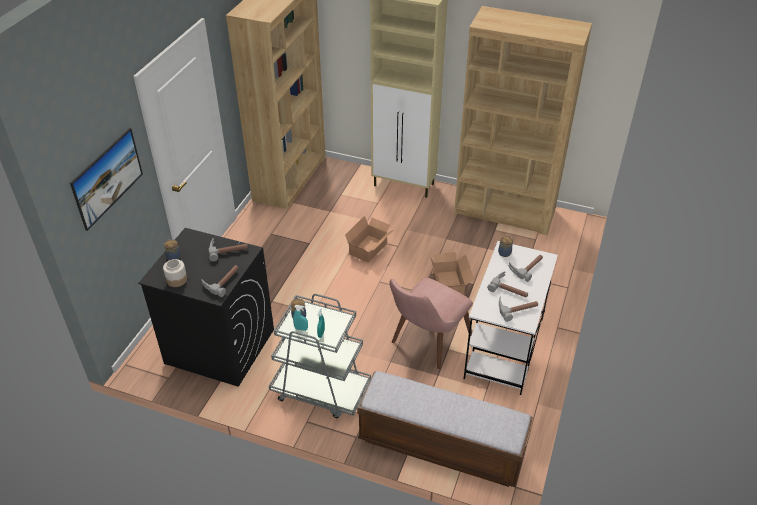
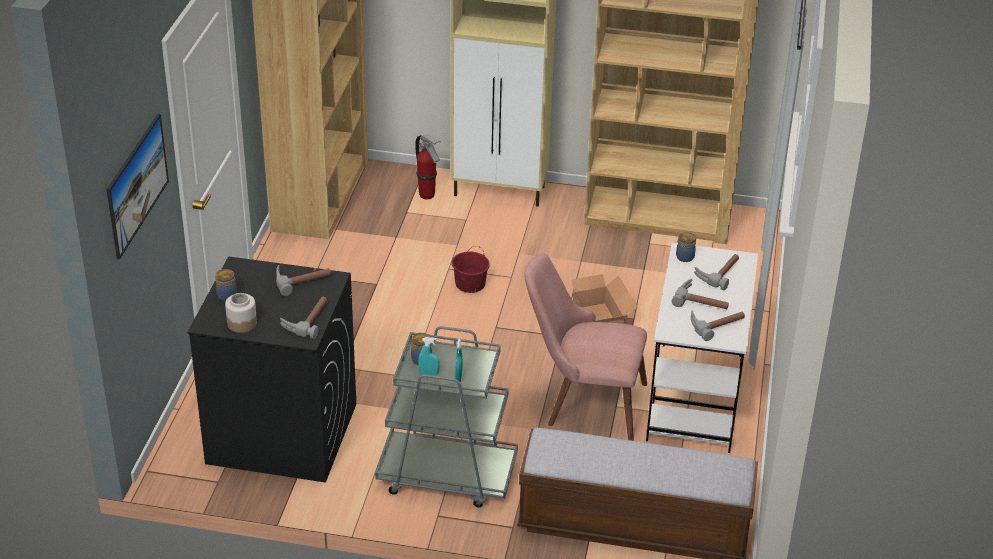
camera: 10 degrees left, 5 degrees down
(357, 184) = (427, 195): none -> fire extinguisher
(370, 248) = (470, 284): cardboard box -> red bucket
(425, 344) = (582, 402): pink chair -> pink chair turned 75 degrees clockwise

